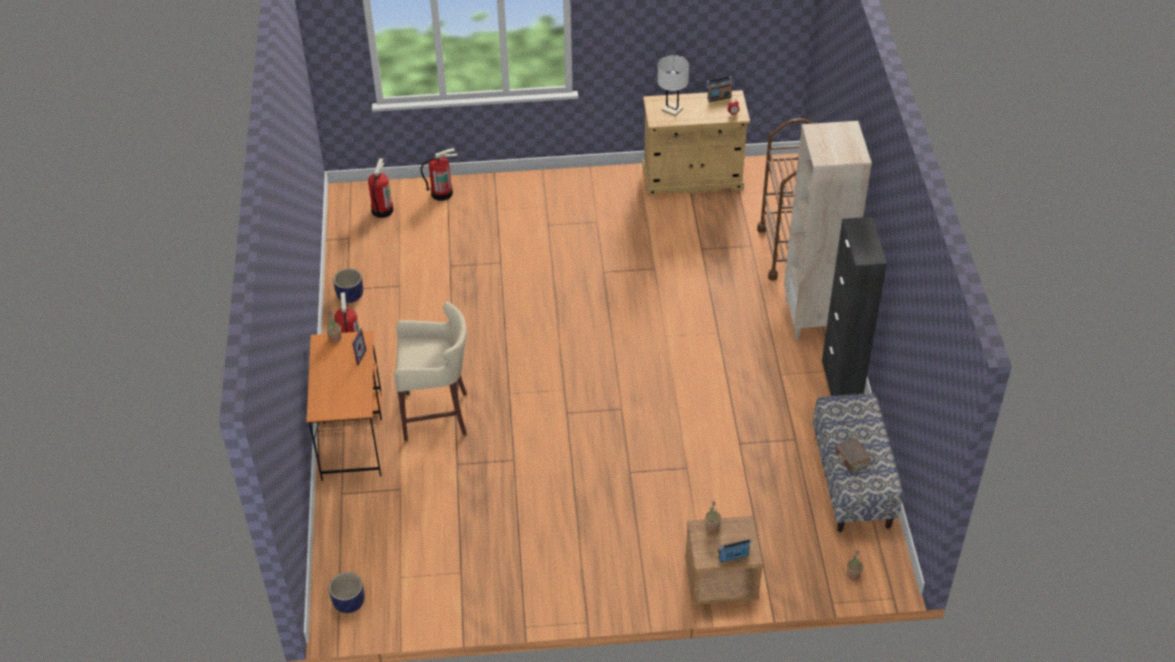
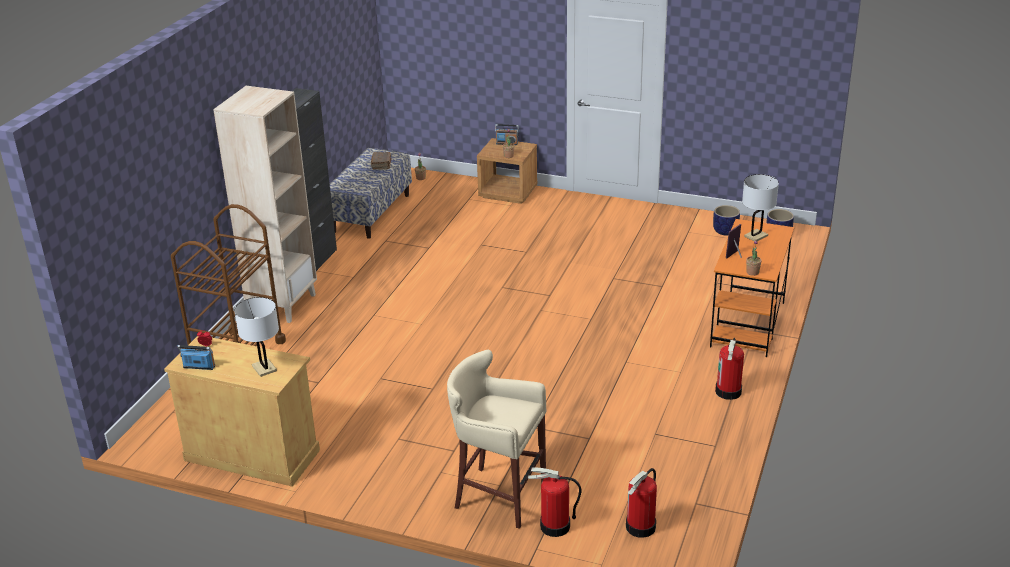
camera: 155 degrees left, 15 degrees down
(343, 393) = (756, 236): none -> white table lamp
(350, 296) = (713, 438): planter -> planter (725, 231)
(437, 415) = (663, 320): beige stool -> beige stool (497, 495)

